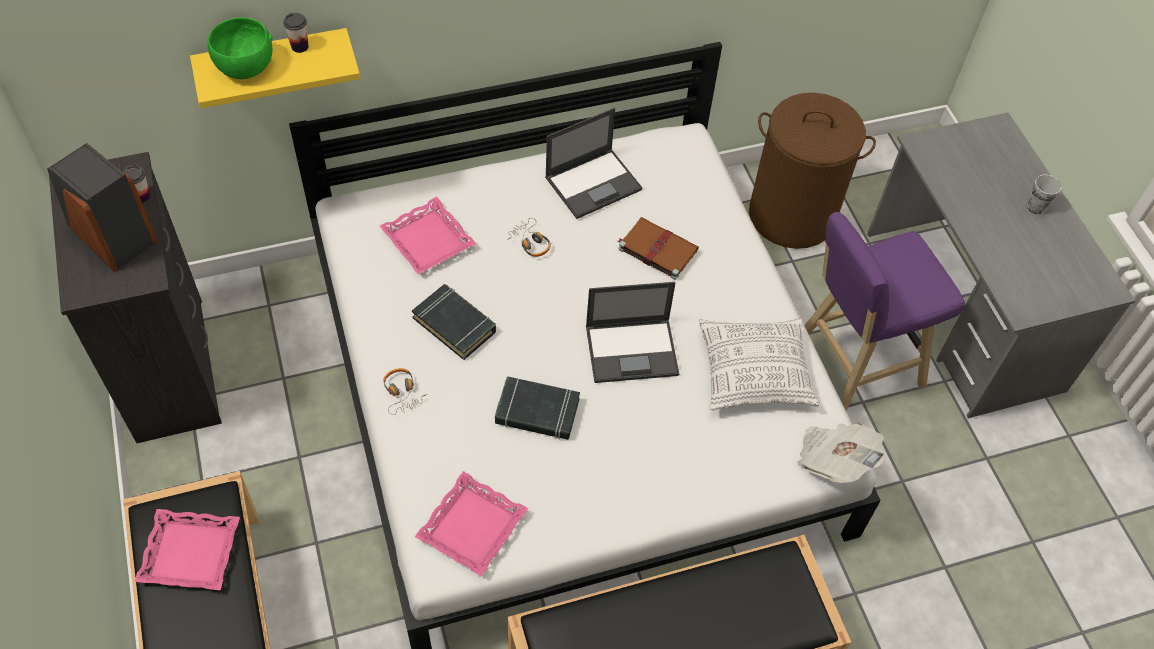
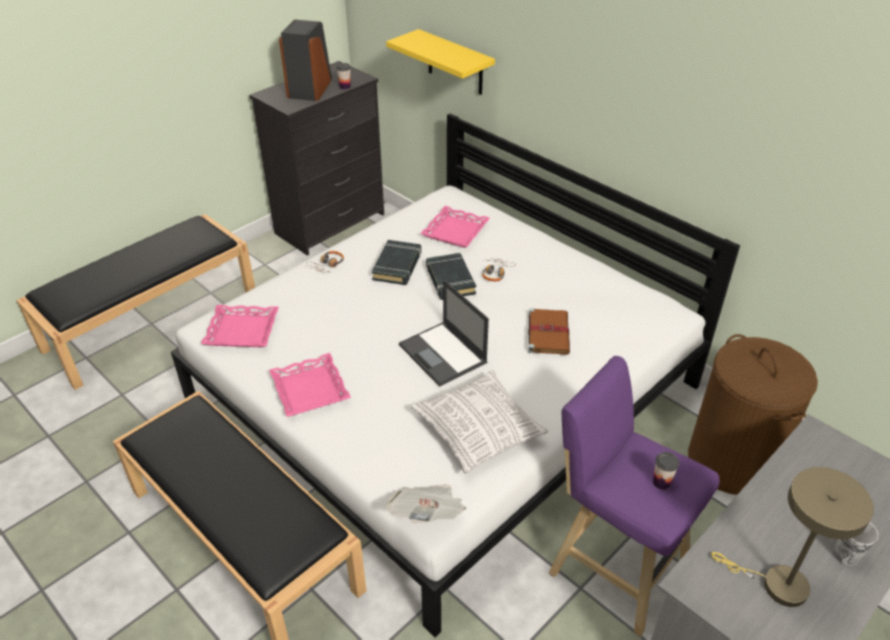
camera: 65 degrees right, 15 degrees down
(190, 554) = (176, 243): pink tray -> pink tray (309, 390)
(245, 67) = (427, 43): green bowl -> none
(299, 46) = (461, 51): cup -> cup (661, 482)
(537, 412) = (354, 327): black book -> black book (450, 280)
(594, 183) = (578, 281): laptop -> none
(1043, 261) = (776, 584): none -> beige table lamp

